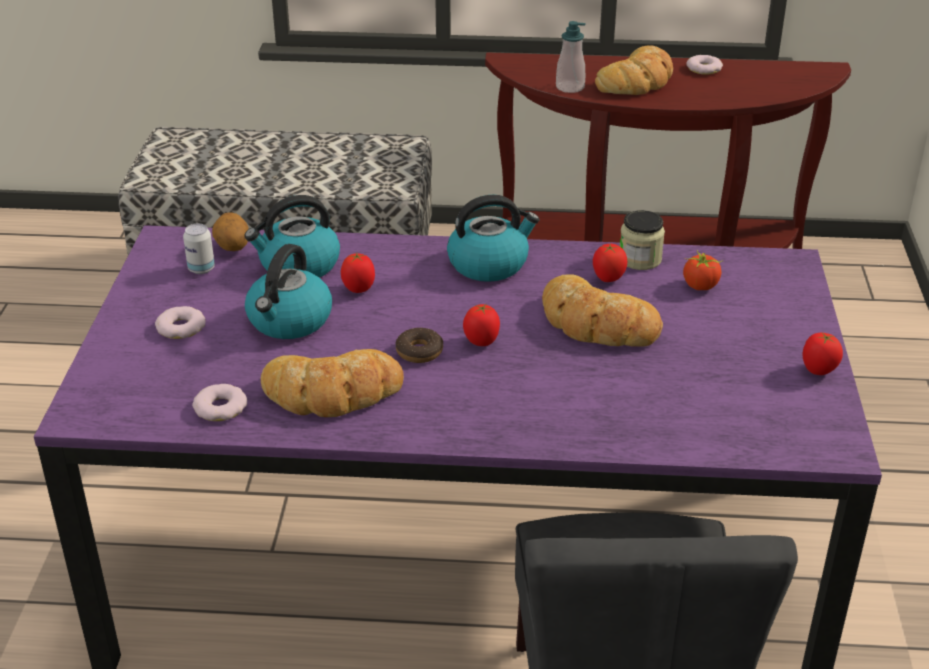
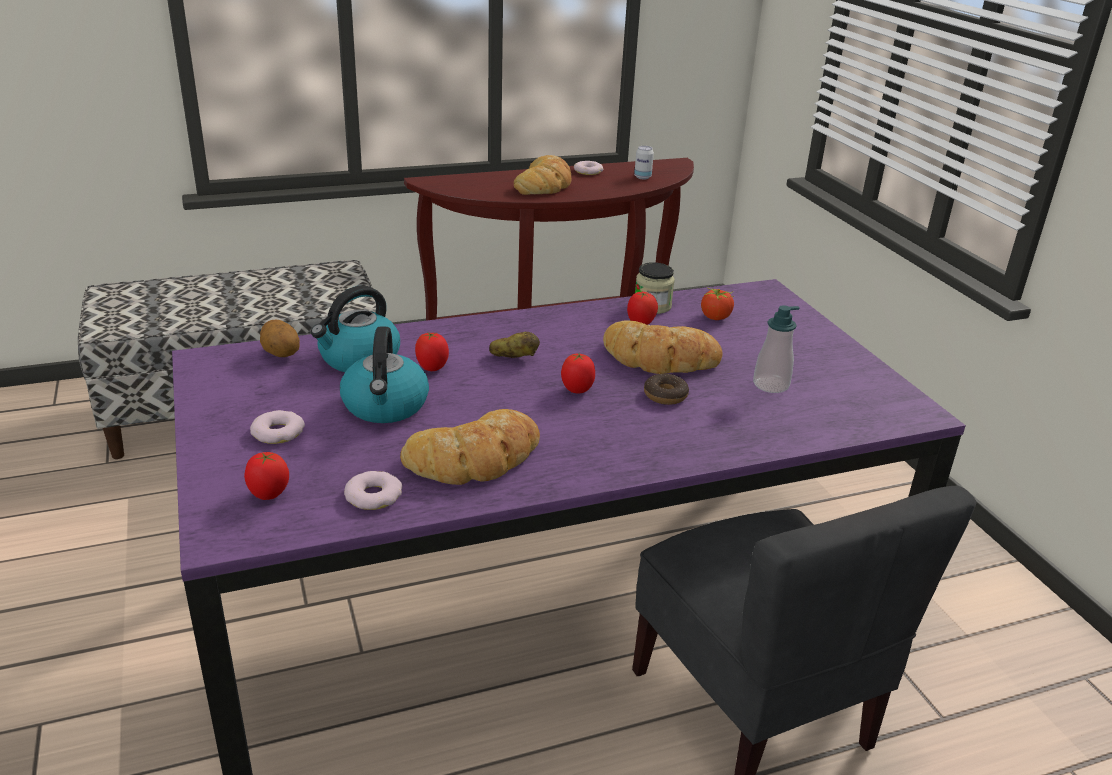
camera: 25 degrees left, 5 degrees down
(201, 269) = (262, 378): can -> can (642, 177)
(419, 351) = (528, 408): donut -> donut (665, 395)
(446, 293) = (514, 358): none -> potato
(489, 264) = (533, 329): kettle -> none
(570, 87) = (494, 194): soap dispenser -> soap dispenser (771, 385)
(818, 371) = (854, 361): tomato -> tomato (269, 495)

